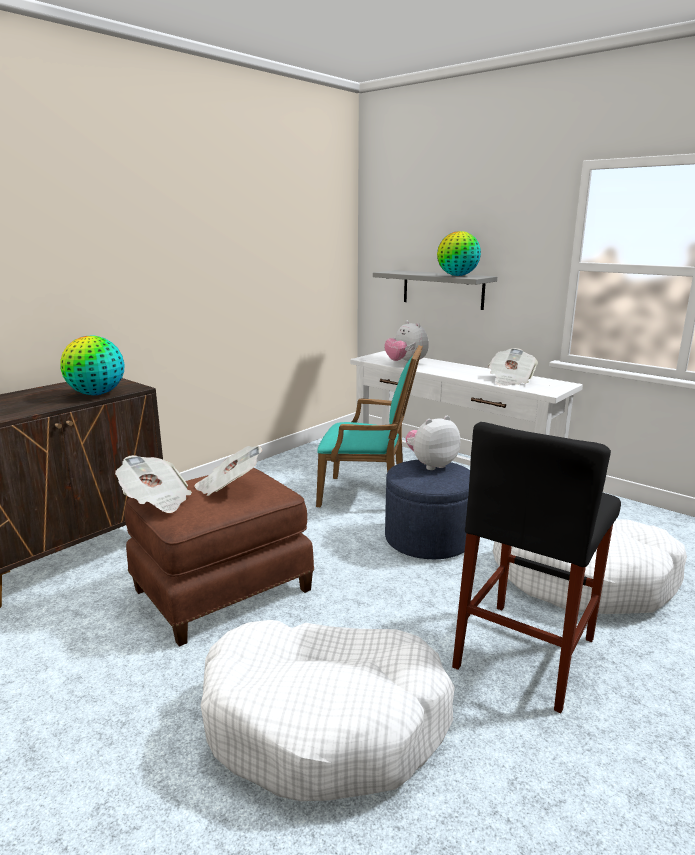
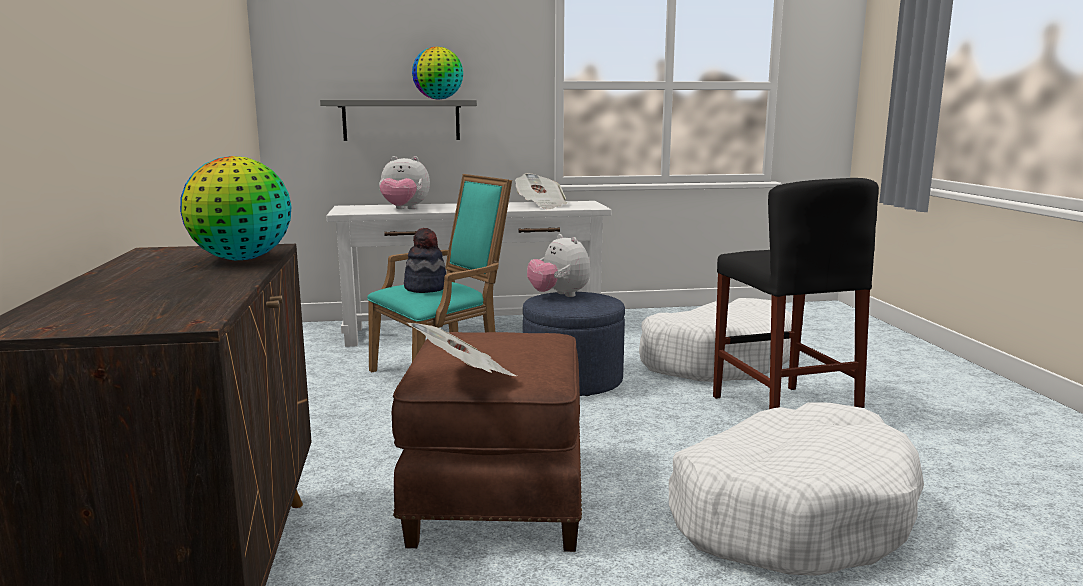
camera: 50 degrees left, 5 degrees down
(228, 487) = (497, 343): newspaper -> none
(354, 430) = (426, 288): none -> hat
(431, 465) = (559, 295): plush toy -> plush toy turned 45 degrees counterclockwise

